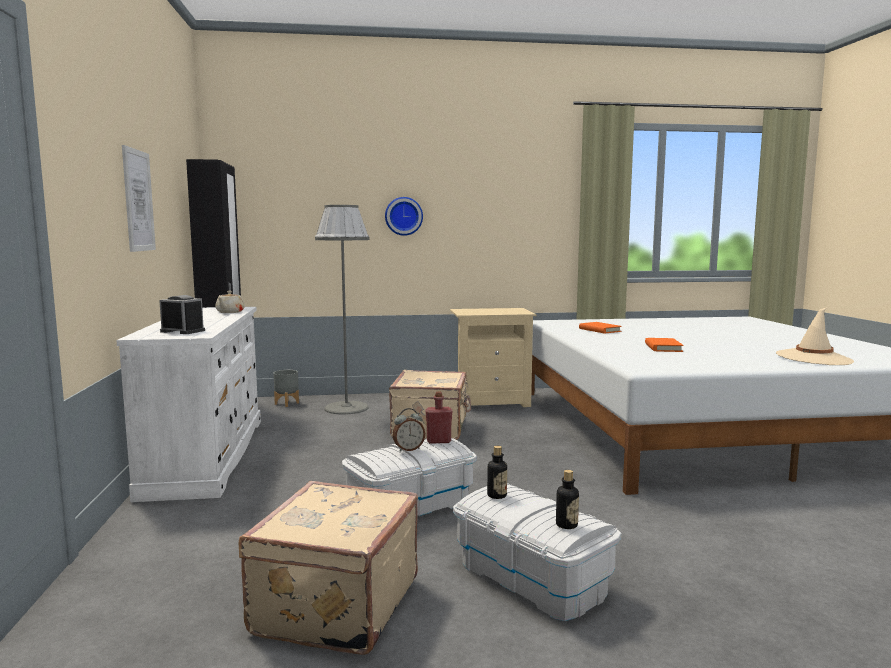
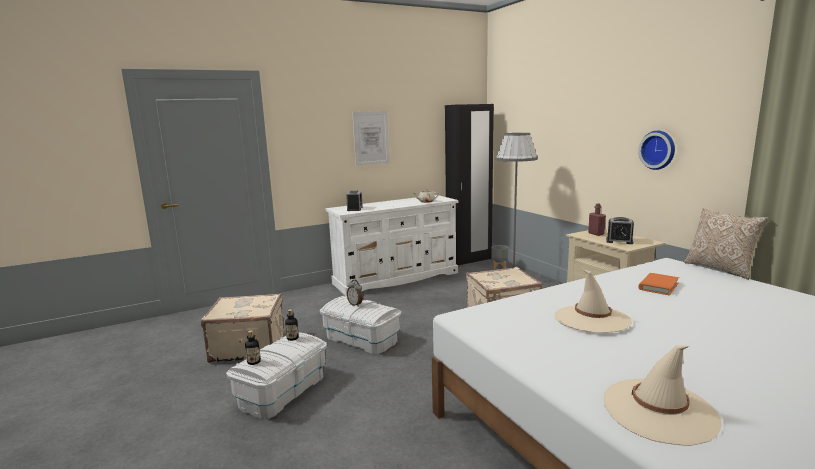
camera: 70 degrees right, 5 degrees up
(403, 216) = (589, 139): wall clock -> wall clock (658, 150)
(438, 441) = (378, 309): red bottle -> red bottle (596, 234)
(504, 311) = (619, 241): none -> alarm clock
(572, 318) = (720, 269): none -> pillow
(663, 348) = (591, 319): orange book -> beige hat

